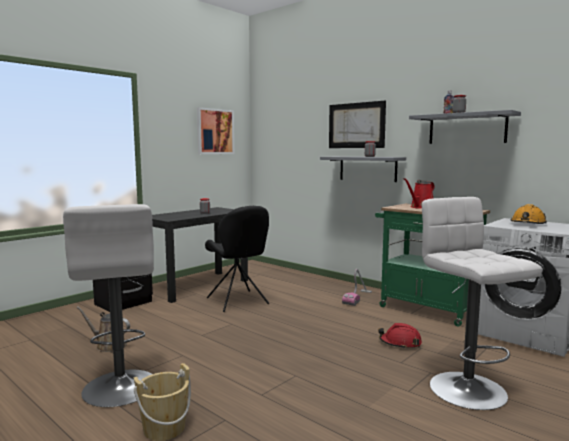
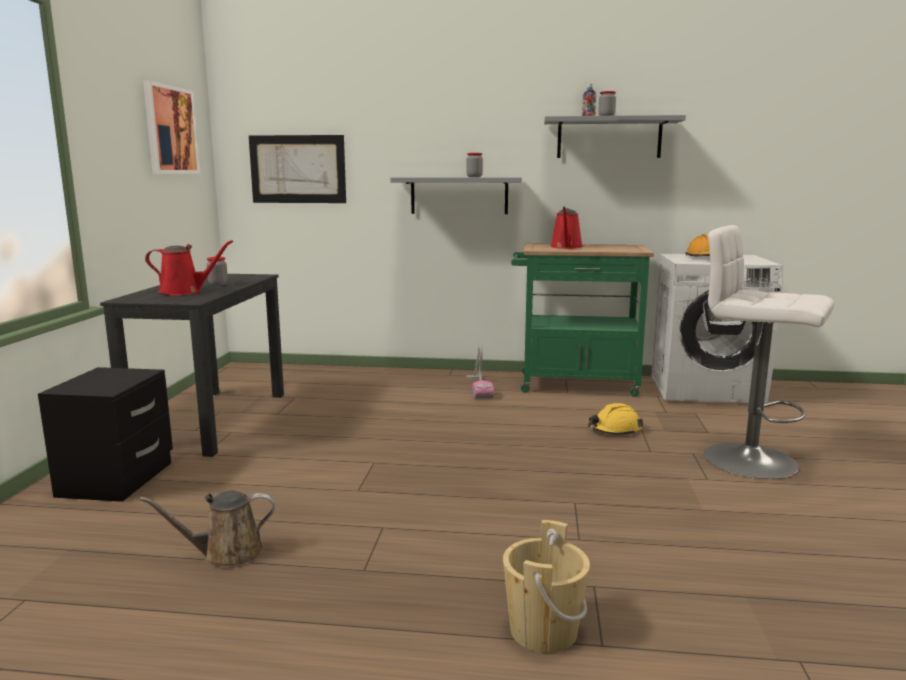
camera: 35 degrees left, 5 degrees up
(119, 388) = (375, 608): white stool -> none
(181, 215) = (185, 292): none -> red watering can
(238, 302) = (326, 429): black chair -> none
(356, 125) = (436, 128): picture -> picture (297, 169)
(400, 343) = (614, 430): red hard hat -> yellow hard hat

